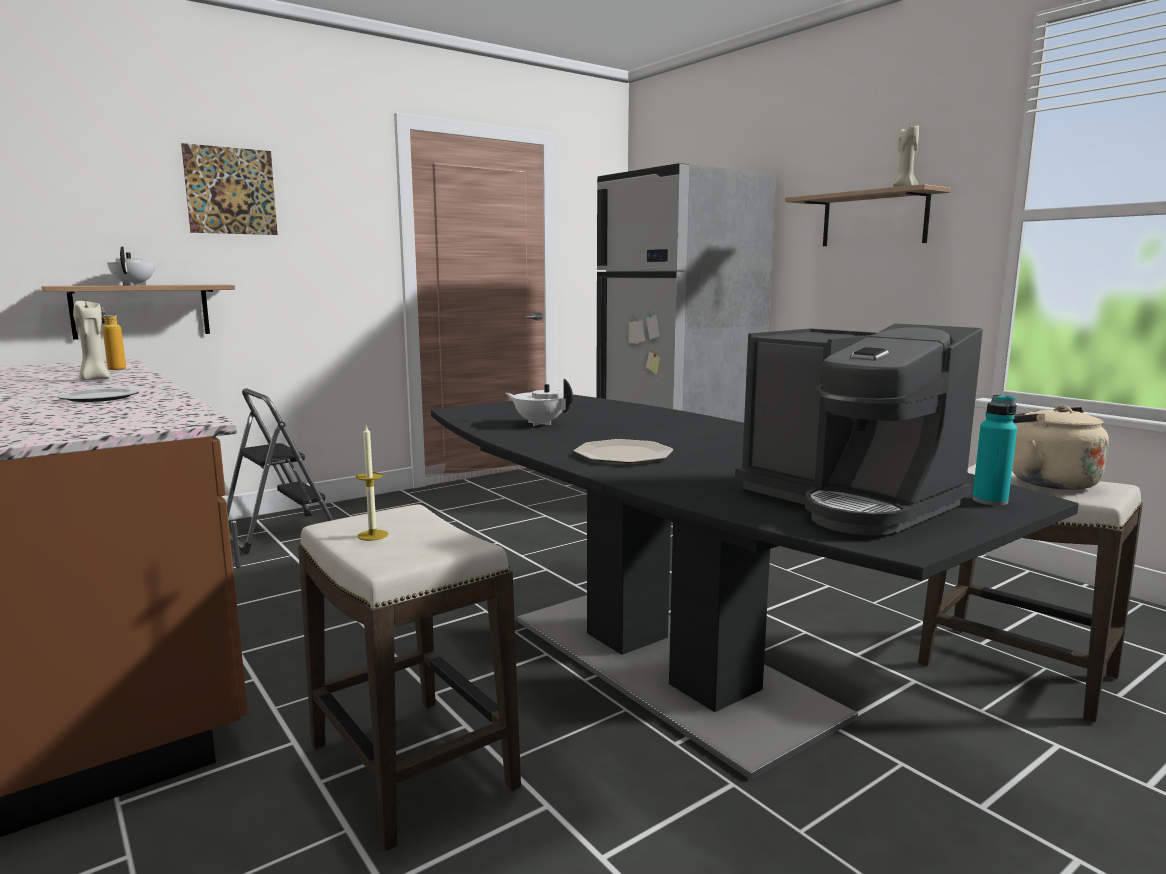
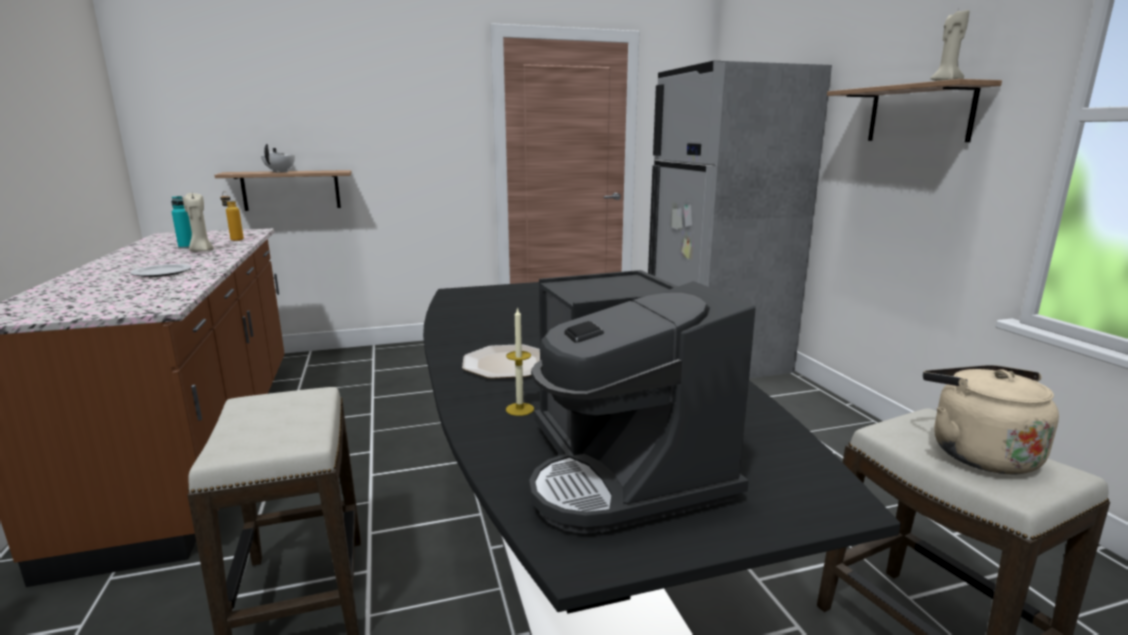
camera: 20 degrees right, 5 degrees up
(231, 191) = (356, 96): picture -> none
(275, 533) = (376, 362): black step ladder -> none
(372, 535) = (257, 417): candle -> candle (519, 409)
(539, 423) = (495, 315): white teapot -> none
(989, 501) = (785, 498): turquoise bottle -> turquoise bottle (187, 247)

